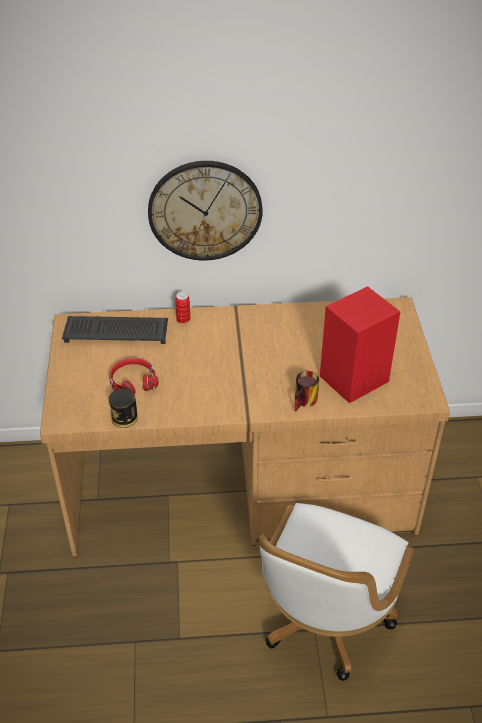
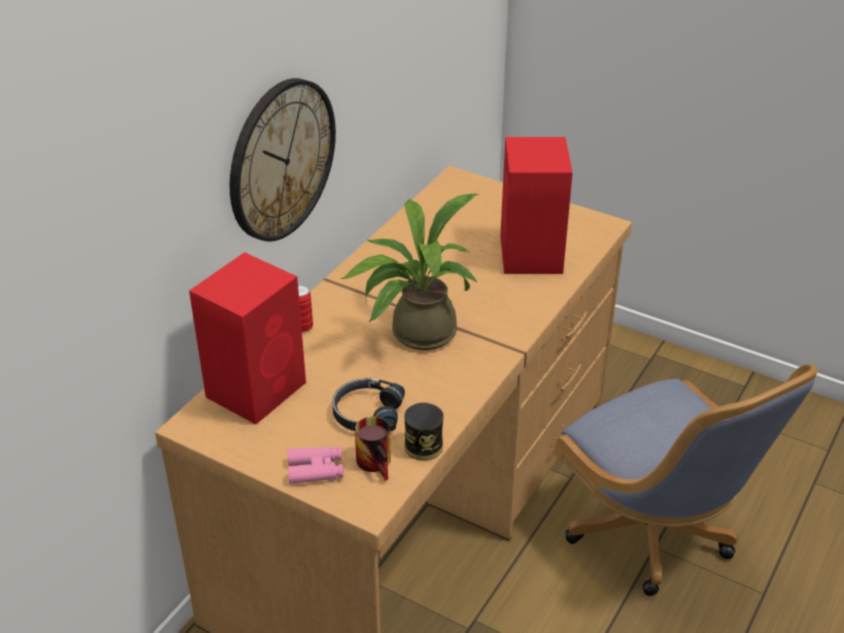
camera: 55 degrees left, 5 degrees down
(71, 385) = (316, 470): none -> pink binoculars
(117, 330) = (258, 388): keyboard -> red speaker
(132, 381) = (367, 413): red headphones -> black headphones
(221, 366) = (415, 333): none -> potted plant
(306, 402) = (533, 300): mug -> mug (379, 463)
(322, 629) = (658, 540): white office chair -> blue office chair

